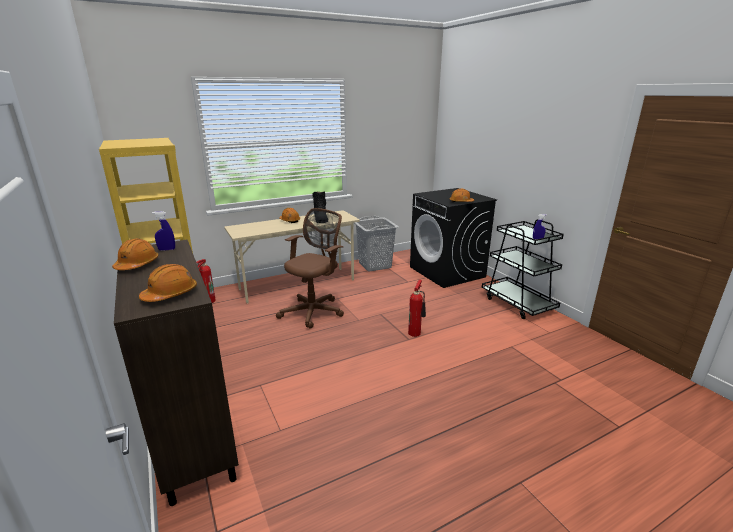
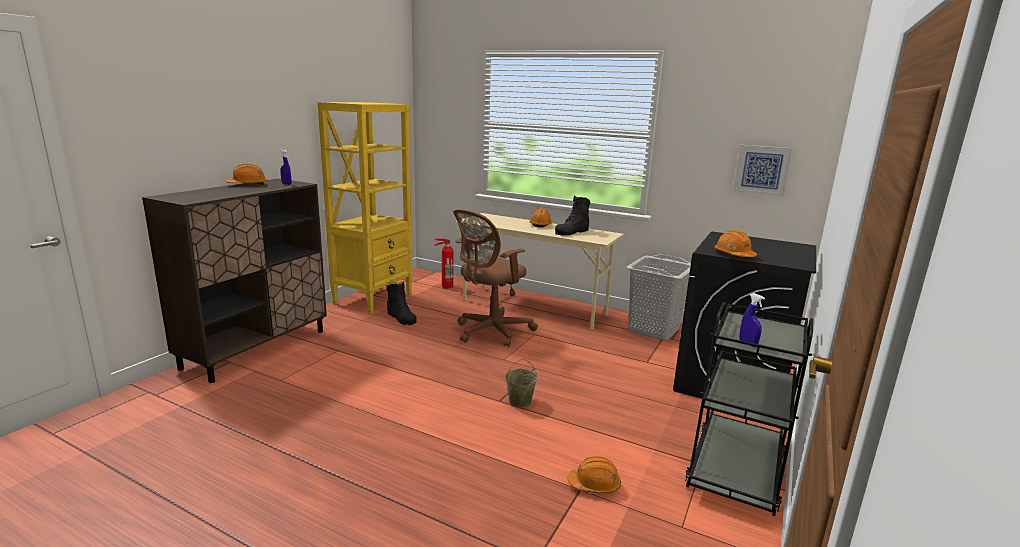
camera: 55 degrees right, 5 degrees down
(170, 294) = (194, 197): orange hard hat -> orange hard hat (594, 484)
(239, 338) = (401, 318): none -> black boot
(314, 311) = (490, 332): brown office chair -> brown office chair turned 135 degrees clockwise
(405, 152) = (761, 170): none -> picture
(415, 333) = (520, 402): fire extinguisher -> beige bucket

